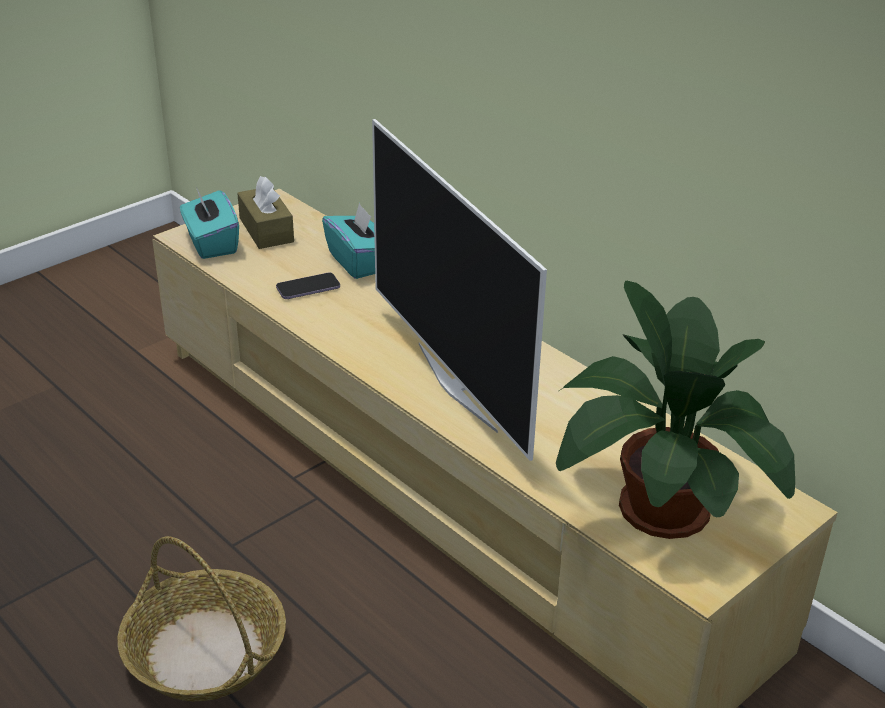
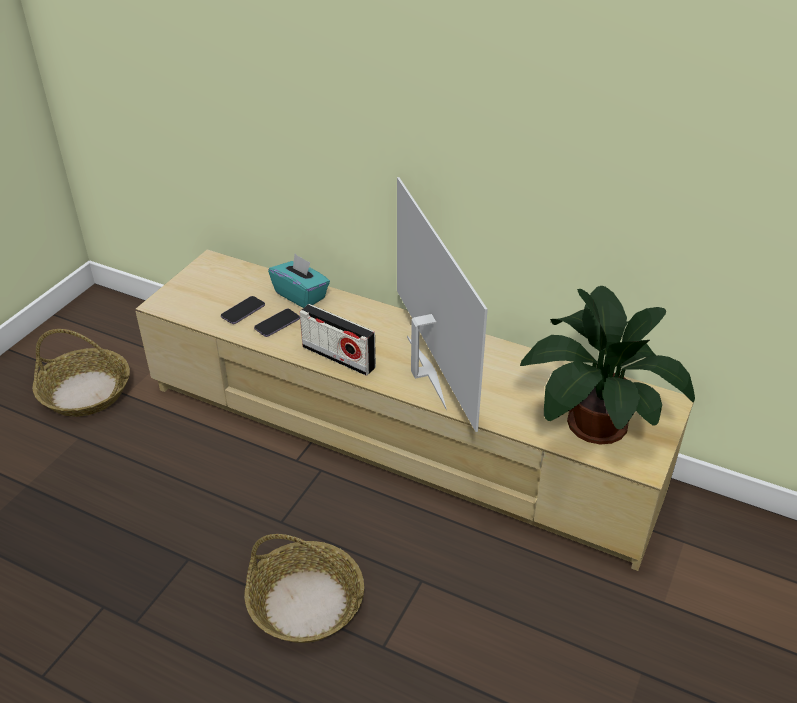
camera: 20 degrees left, 5 degrees up
(92, 338) = (85, 392): none -> basket
(211, 243) = (184, 305): turquoise tissue box -> none
(266, 230) = (218, 285): brown tissue box -> none
(276, 265) = (243, 311): none -> phone
(359, 343) = (338, 357): none -> radio
(459, 385) = (423, 372): television -> television turned 150 degrees counterclockwise

